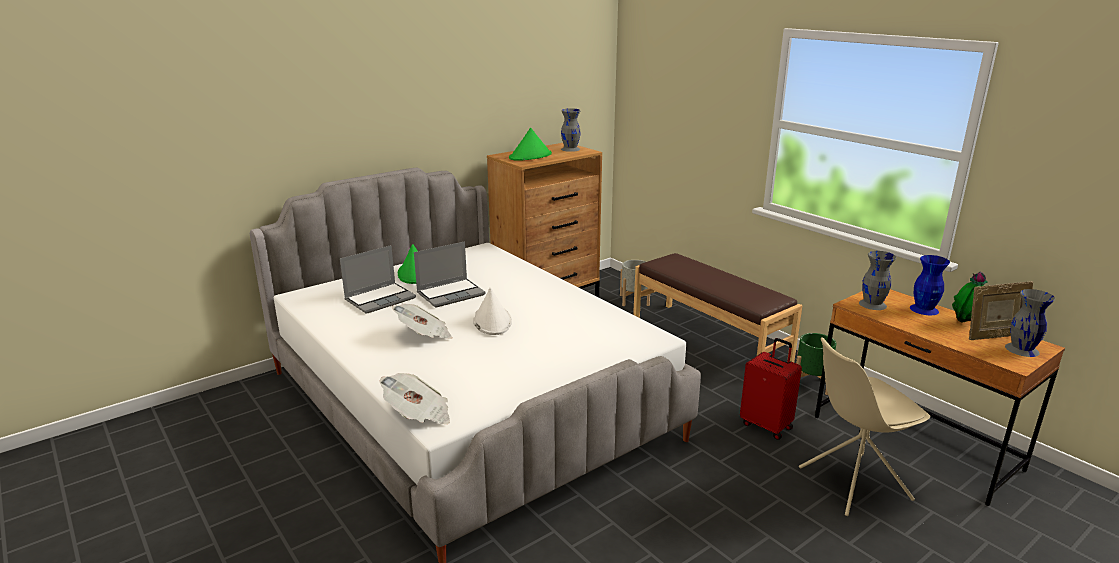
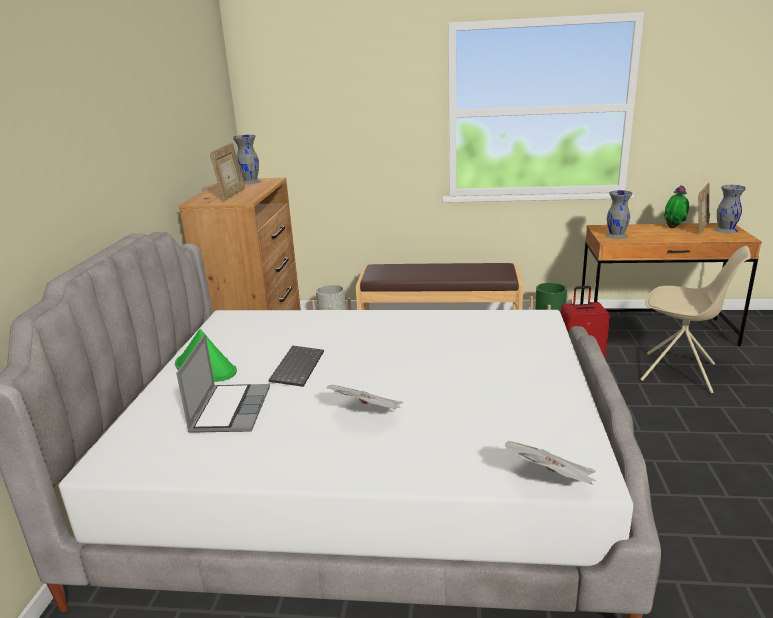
camera: 45 degrees left, 0 degrees up
(451, 294) = (296, 367): laptop -> keyboard
(492, 321) = (396, 369): white hat -> none
(530, 156) = (231, 195): green hat -> picture frame
(852, 483) = (680, 373): beige chair -> beige chair turned 90 degrees counterclockwise
(924, 309) = (642, 228): blue vase -> none

